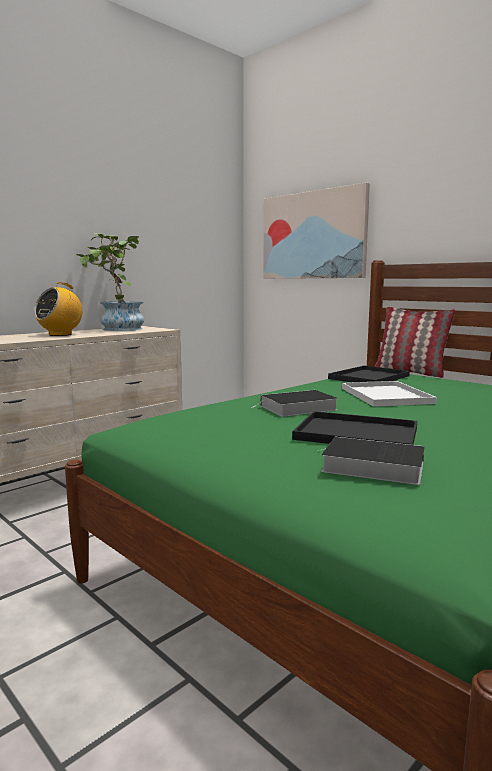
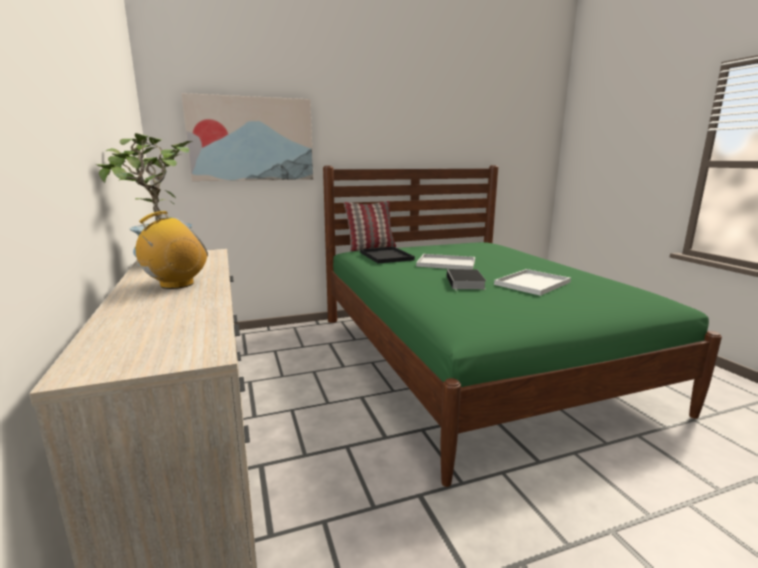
camera: 65 degrees left, 5 degrees up
(60, 334) = (176, 284): radio -> radio turned 105 degrees counterclockwise
(354, 434) = (532, 284): black tray -> white tray
(369, 466) = (589, 292): book -> none

